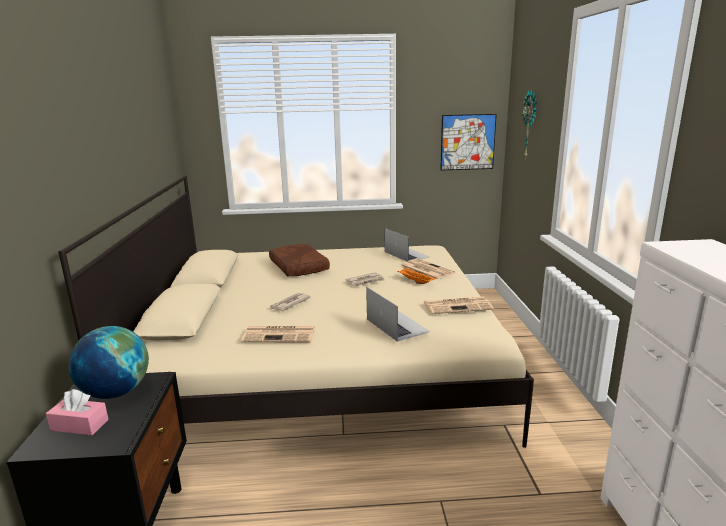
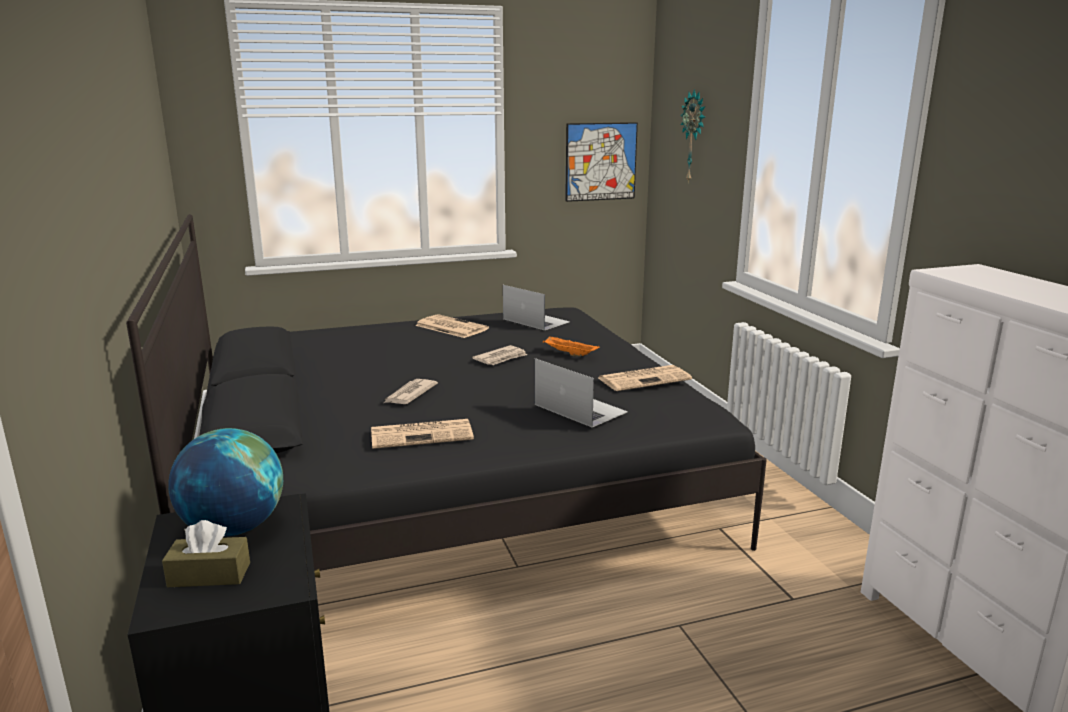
camera: 15 degrees left, 0 degrees up
(79, 425) = (209, 575): pink tissue box -> brown tissue box
(297, 267) = (388, 347): brown pillow -> none
(323, 361) = (445, 479): beige bed -> black bed
(425, 270) = (574, 338): newspaper -> newspaper (450, 327)

